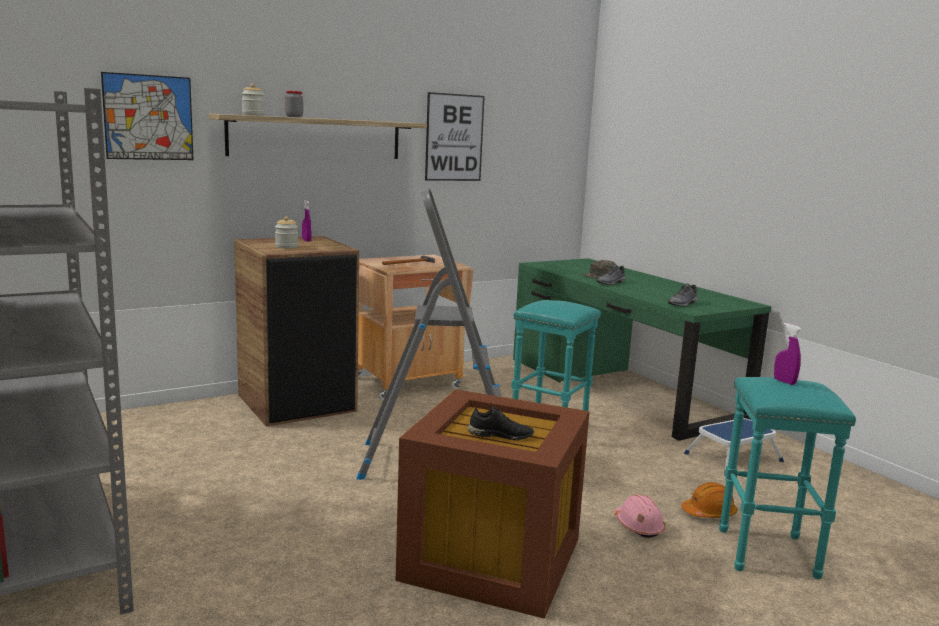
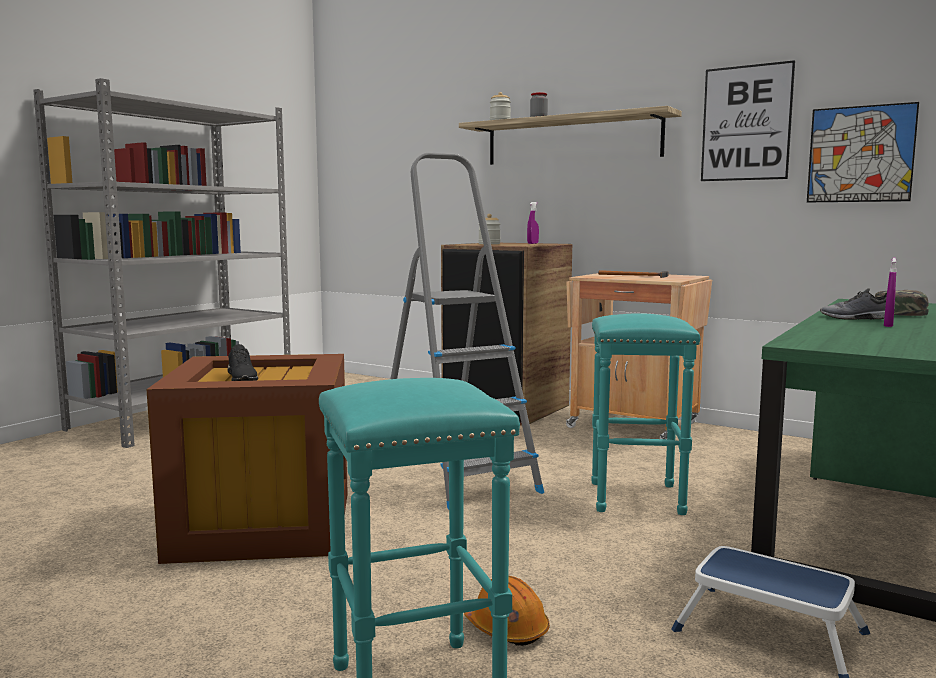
camera: 65 degrees right, 5 degrees down
(148, 117) = (437, 135): picture -> picture (860, 154)
(638, 526) = (408, 584): pink hard hat -> none
(683, 304) = (830, 340): grey shoe -> none
(784, 382) = (420, 380): purple spray bottle -> purple spray bottle (888, 325)

